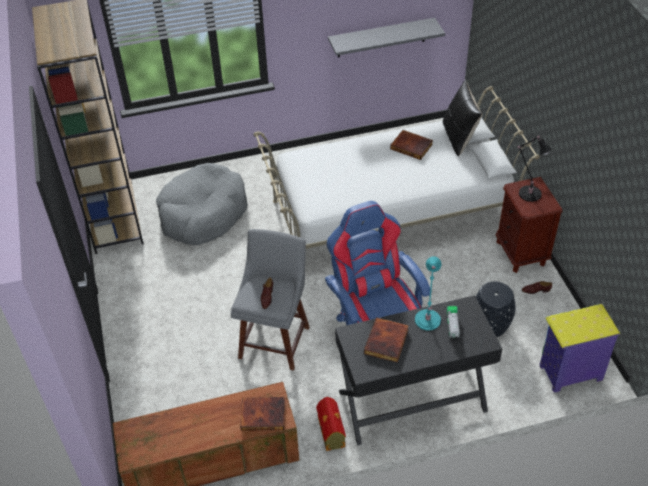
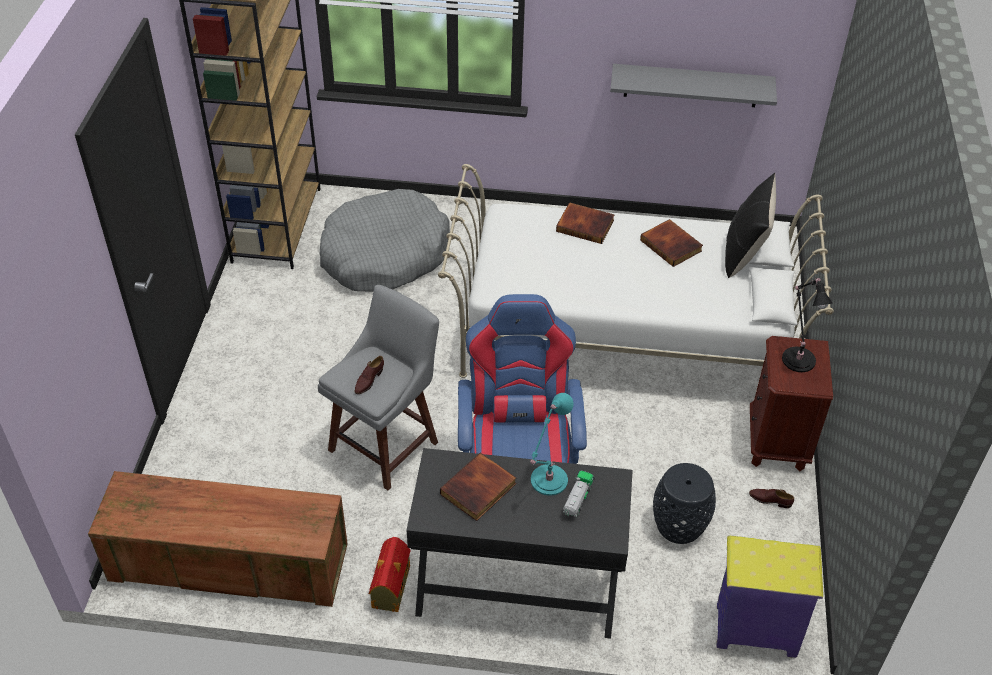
camera: 20 degrees right, 0 degrees up
(263, 414) = (293, 528): book -> book (585, 225)

